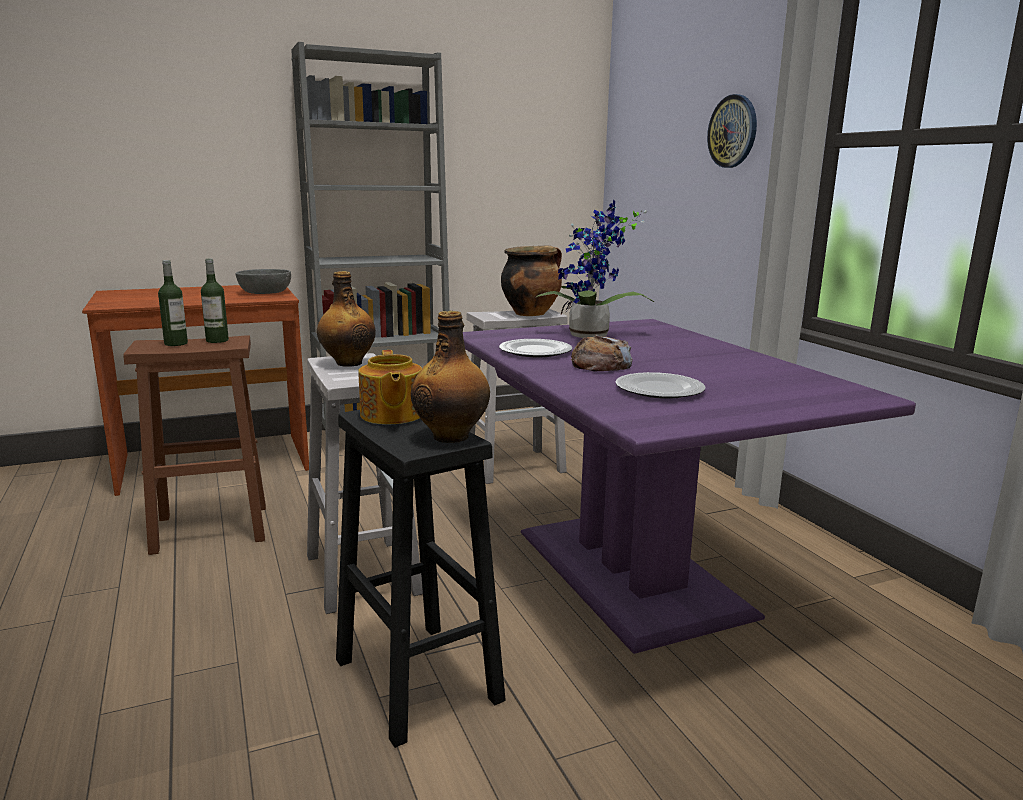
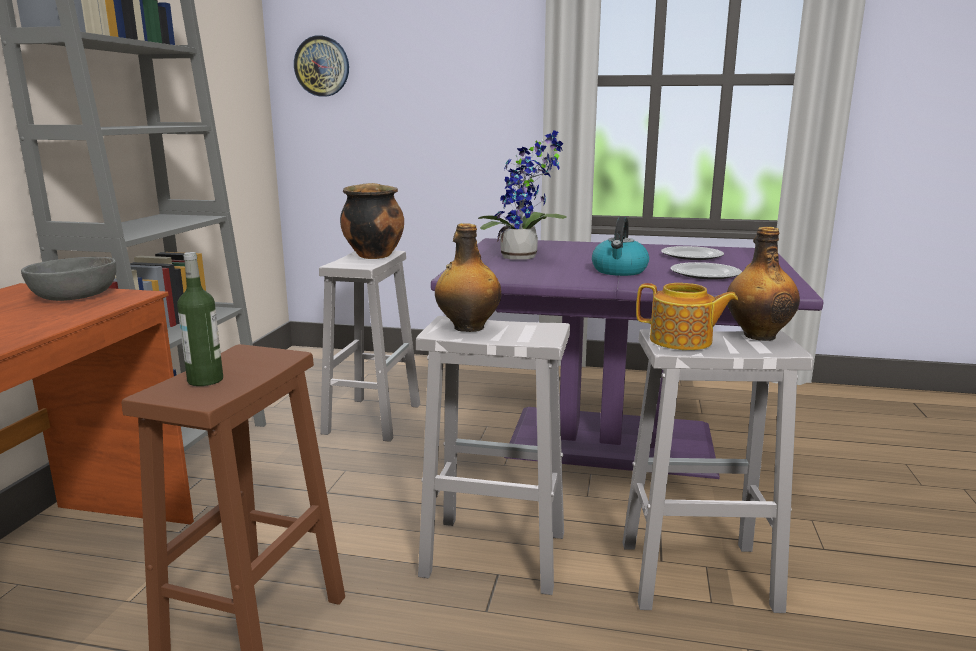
camera: 55 degrees left, 0 degrees up
(217, 340) = (237, 360): bottle -> none
(415, 678) = (695, 576): black stool -> white stool
(536, 351) = (551, 275): plate -> plate (692, 255)
(601, 365) = (619, 271): bread -> kettle
(733, 131) = (473, 70): wall clock -> wall clock (322, 66)

